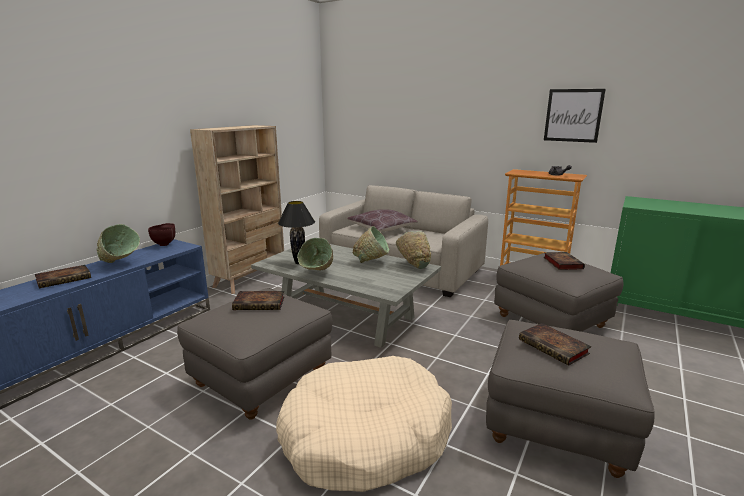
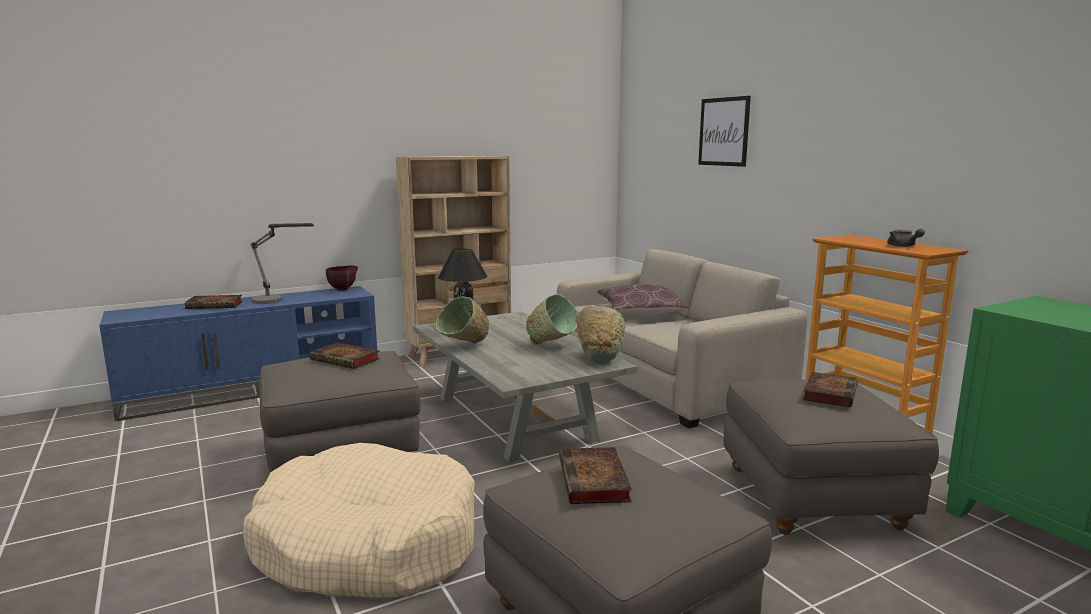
camera: 30 degrees right, 5 degrees down
(120, 264) = (276, 300): green bowl -> table lamp
(573, 115) = (947, 141): picture -> picture (723, 131)

